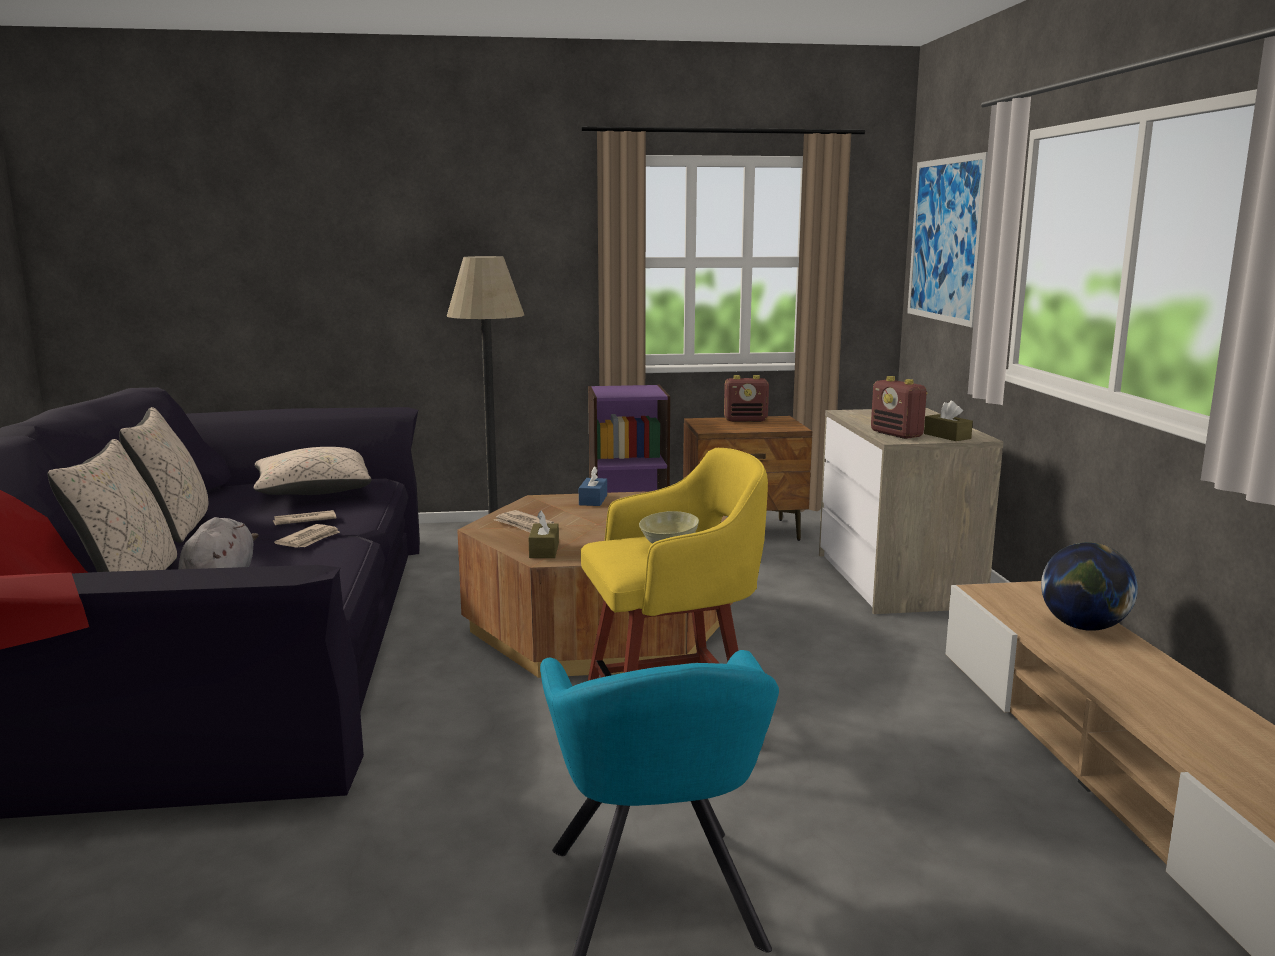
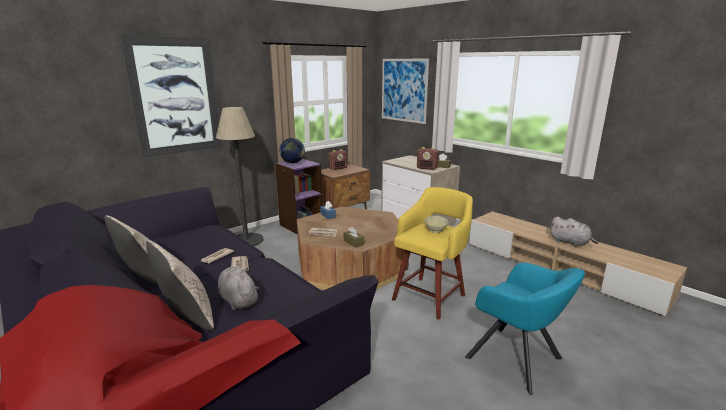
camera: 35 degrees left, 5 degrees up
(313, 493) = (188, 241): beige pillow -> none
(400, 233) = (176, 97): none -> picture
(1083, 627) = (523, 225): globe -> globe (292, 162)
(1155, 698) = (570, 243): none -> grey plush toy

